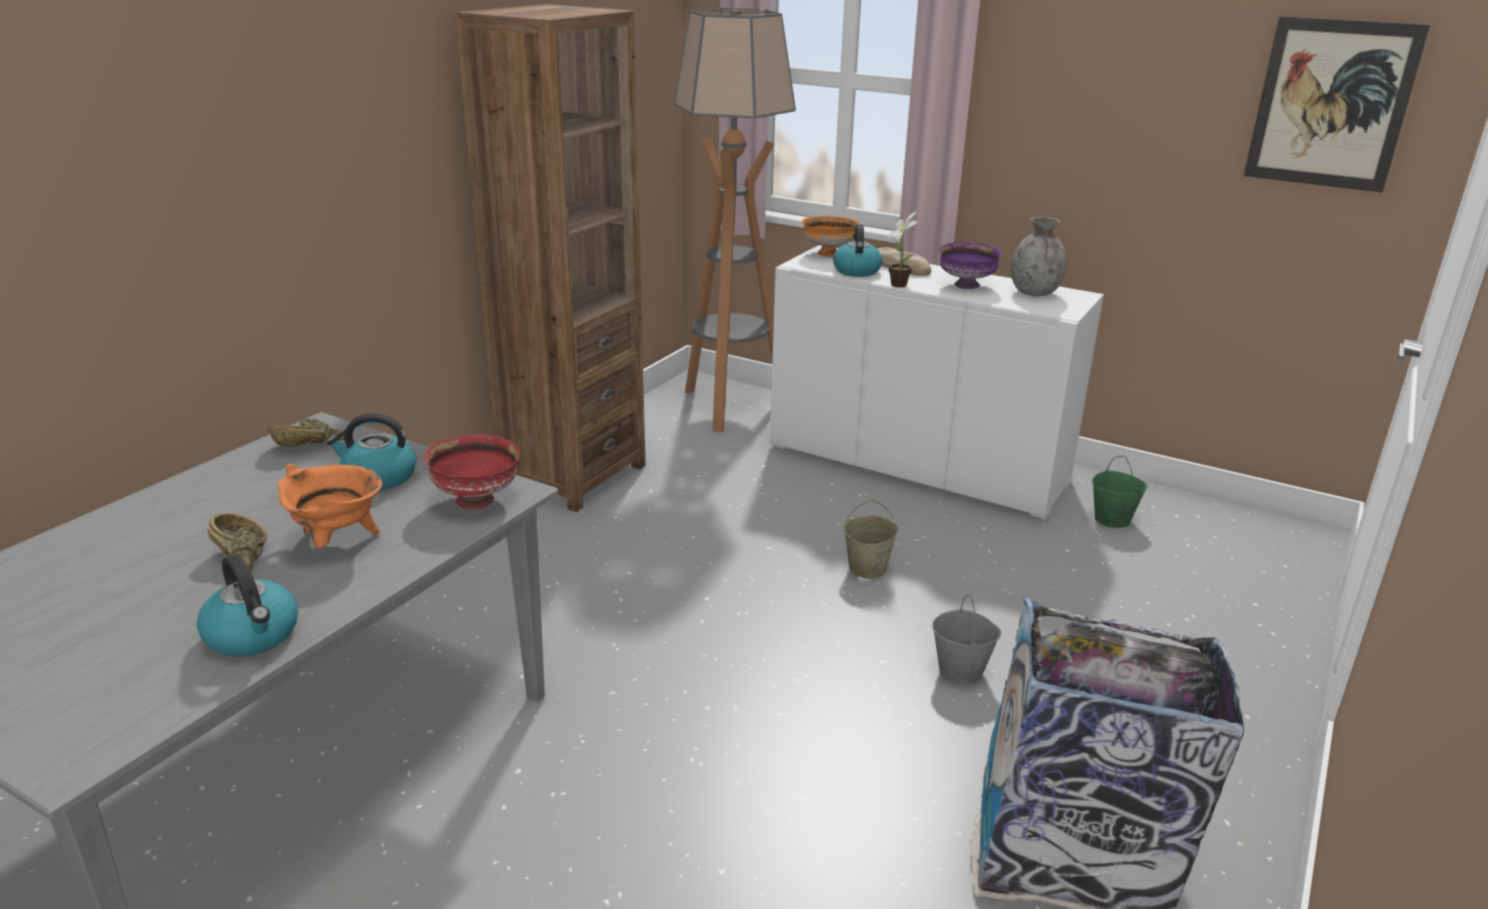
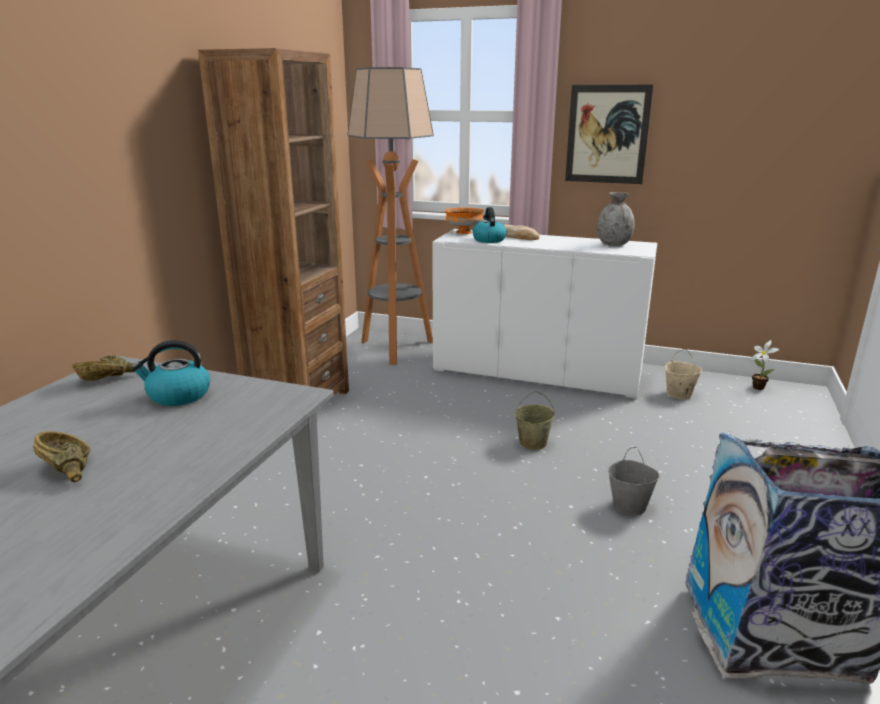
camera: 10 degrees left, 5 degrees down
(253, 635) = (95, 537): kettle -> none
(338, 542) = (156, 448): orange cooking pot -> none
(477, 500) = (269, 404): red bowl -> none
(898, 284) = (522, 245): potted plant -> potted plant (757, 387)
(967, 285) = (567, 243): purple bowl -> none
(1111, 520) = (679, 394): green bucket -> beige bucket
(1331, 104) = (796, 104): picture -> picture (607, 134)

